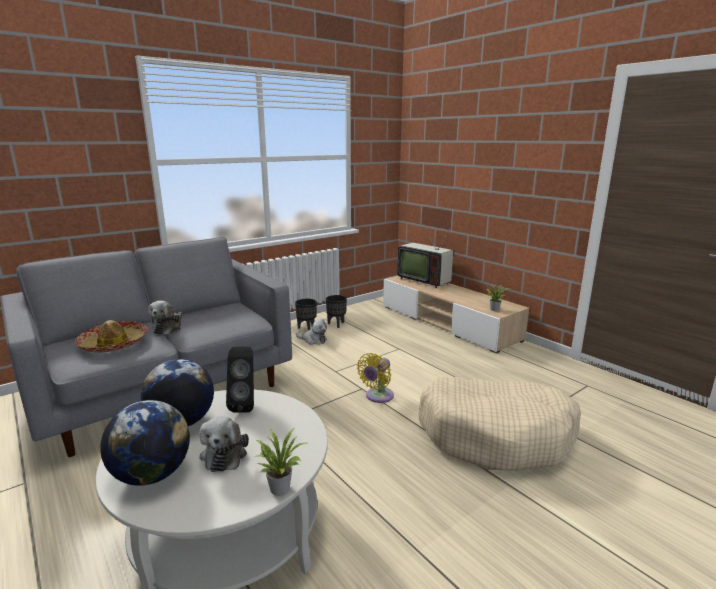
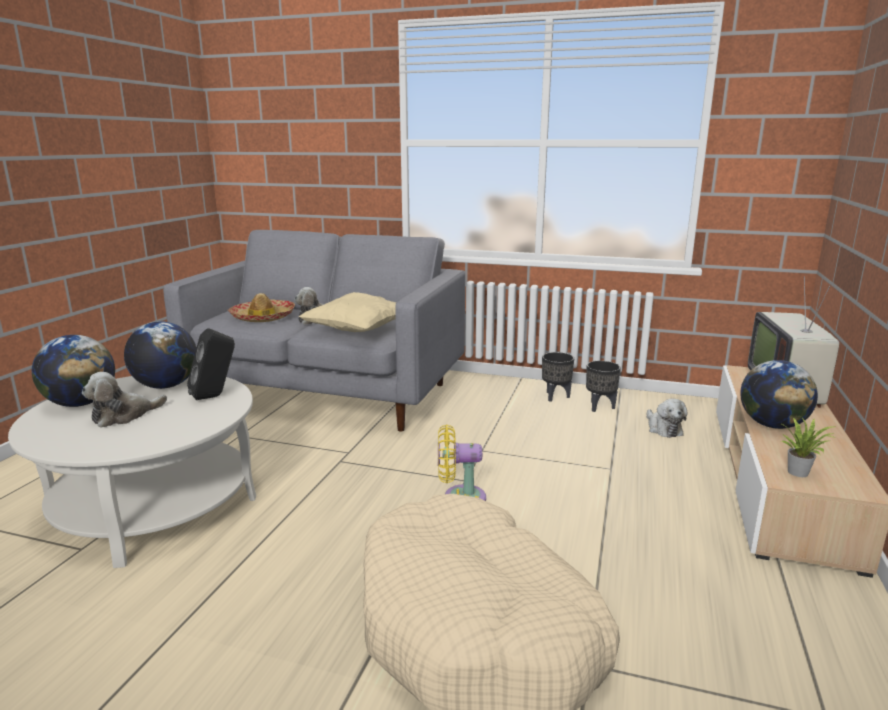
camera: 55 degrees right, 0 degrees up
(227, 323) = (359, 331): none -> beige pillow
(280, 486) = (79, 452): potted plant -> none
(313, 340) = (534, 411): plush toy -> plush toy (663, 429)
(452, 296) = (772, 425): none -> globe

